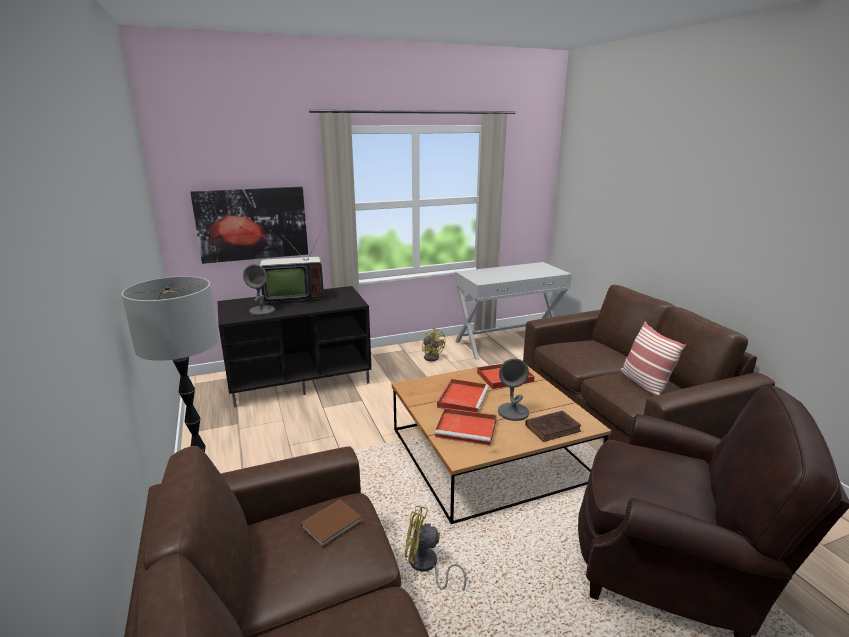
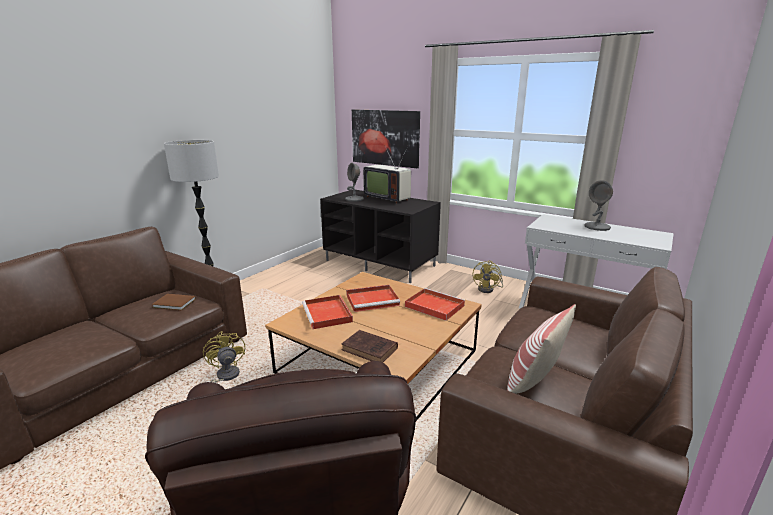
camera: 55 degrees right, 0 degrees up
(513, 412) = (376, 325): grey table lamp -> grey table lamp (597, 227)

